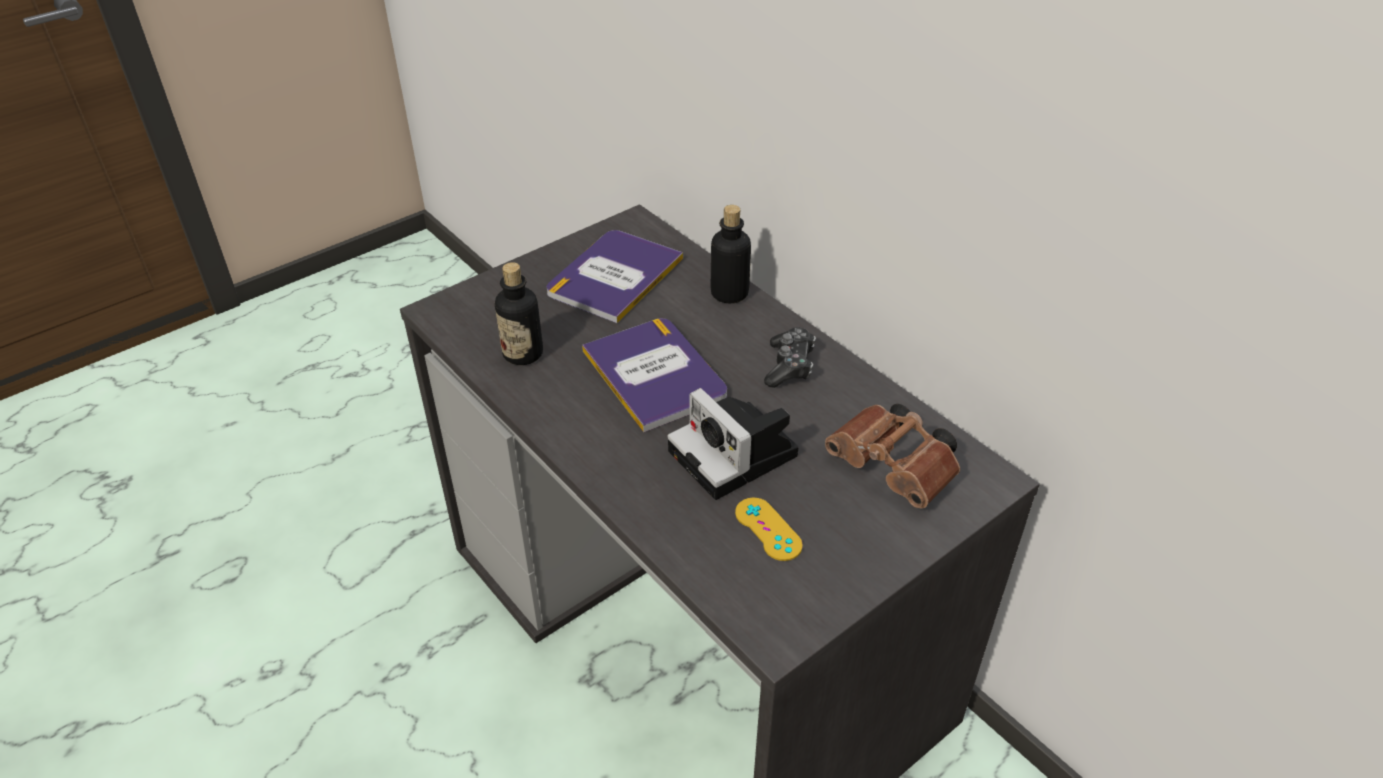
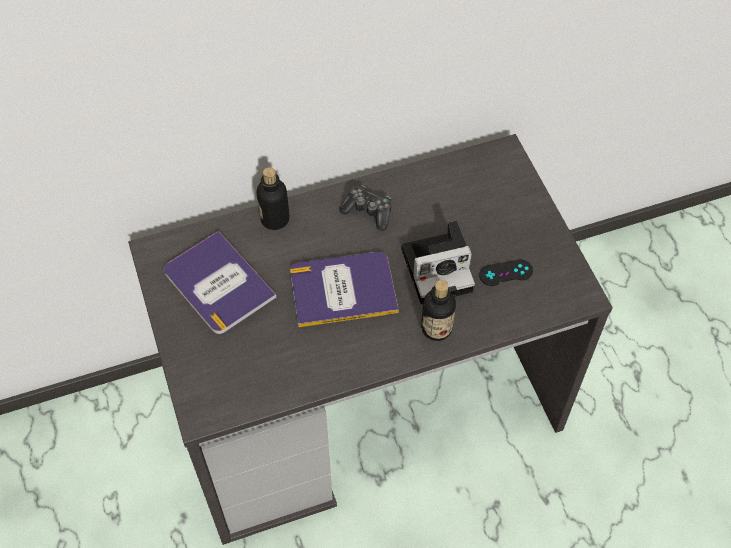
camera: 70 degrees left, 15 degrees up
(523, 353) = (283, 366): bottle -> bottle (436, 328)
(768, 529) = (506, 273): yellow game controller -> black game controller
(896, 470) = (482, 193): brown binoculars -> none

